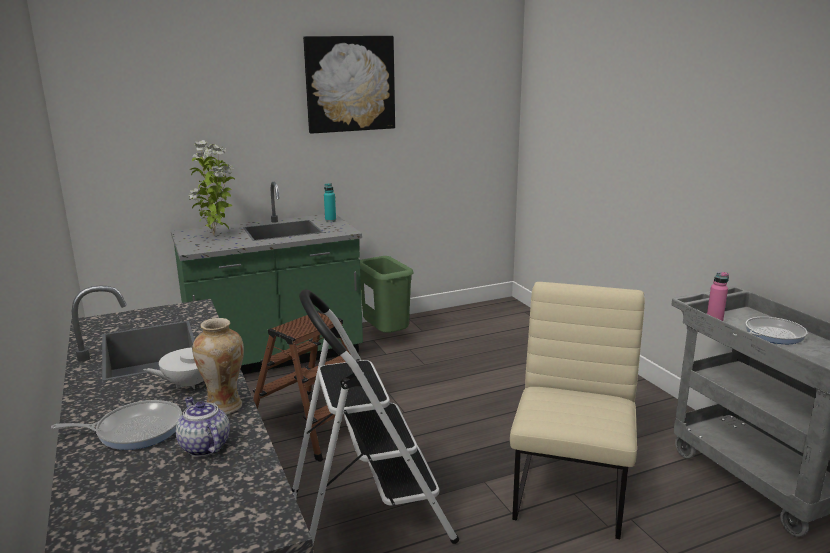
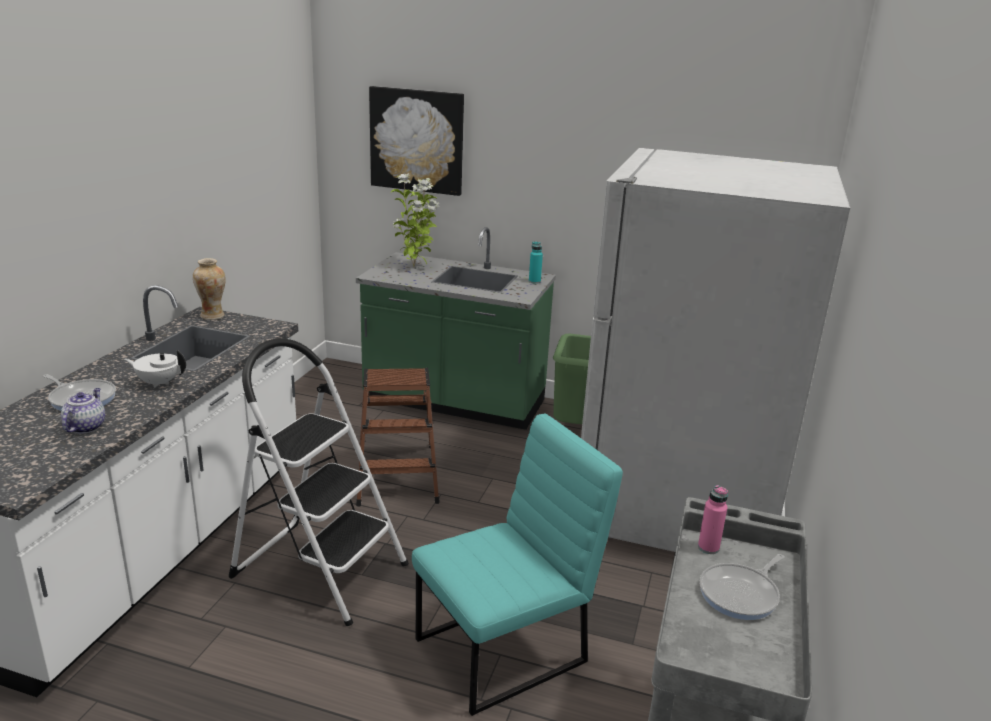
camera: 40 degrees right, 5 degrees up
(224, 406) = (143, 407): vase -> vase (212, 316)
(350, 84) = (594, 135): picture -> picture (417, 140)
(521, 355) = (676, 506): none -> white fridge
(571, 488) = (506, 649): beige chair -> turquoise chair
(771, 335) = (741, 594): frying pan -> frying pan turned 120 degrees clockwise

